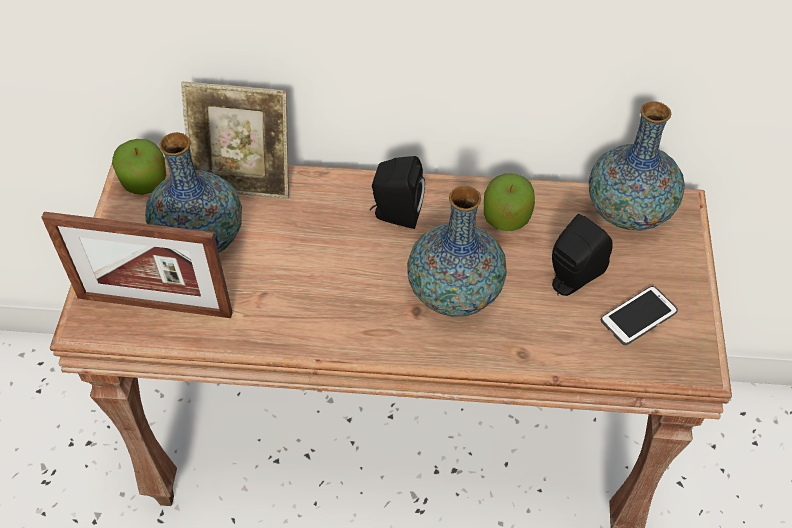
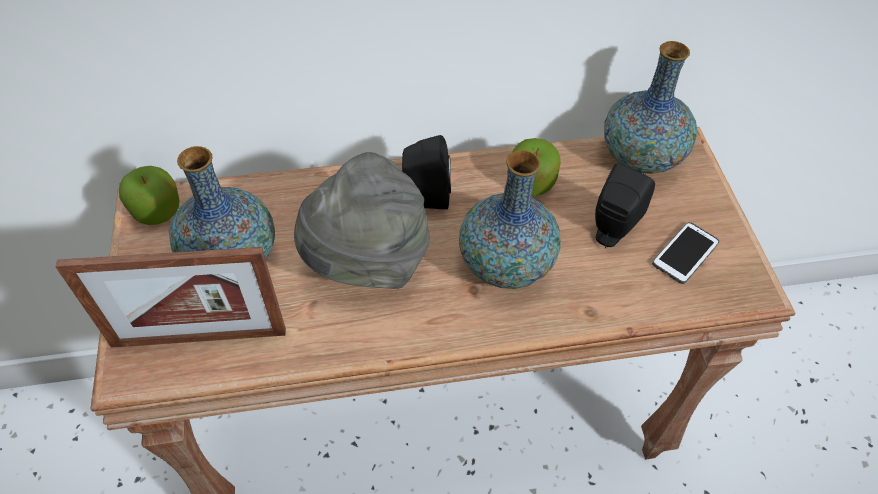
camera: 15 degrees left, 0 degrees up
(244, 180) = (262, 191): picture frame -> none
(323, 265) = (367, 261): none -> grey hat

